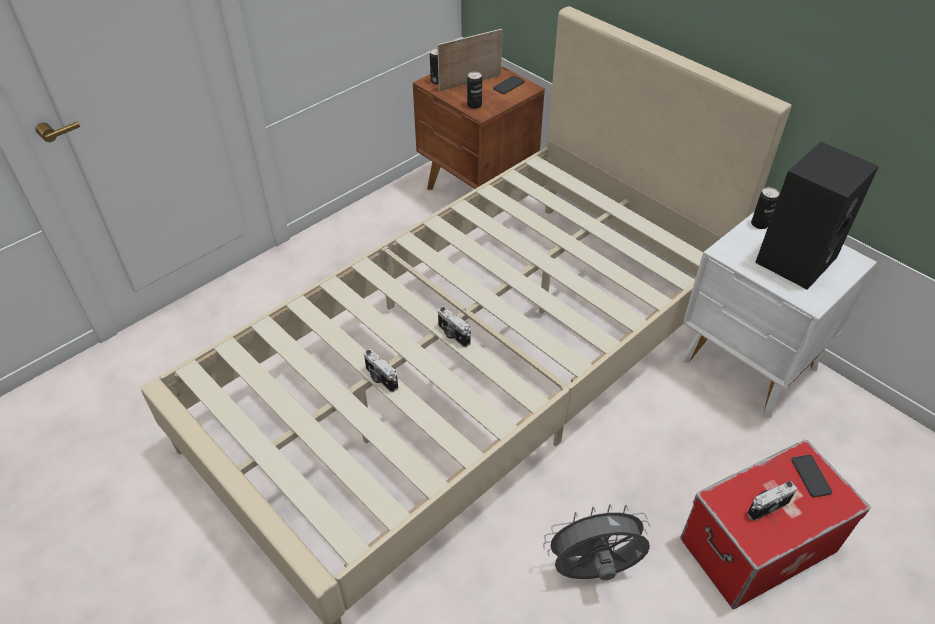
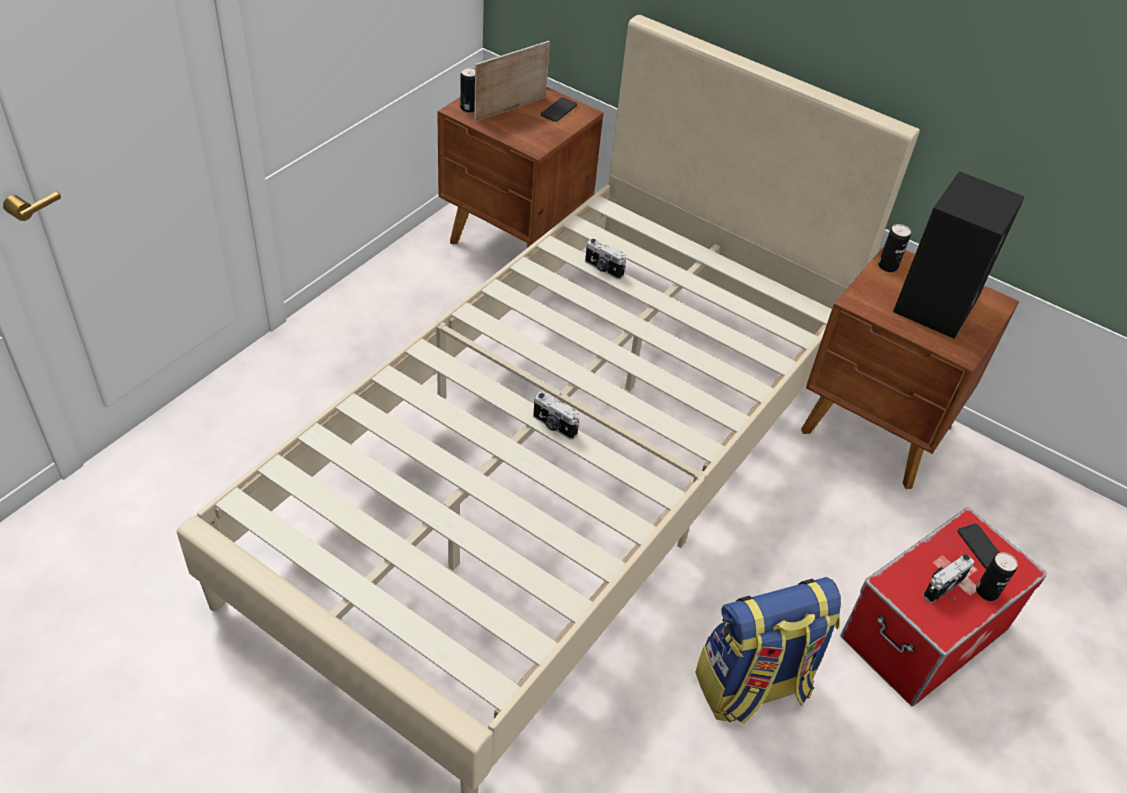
camera: 15 degrees left, 0 degrees up
(380, 379) = (480, 487): camera -> camera (603, 269)
(474, 105) = (523, 138): can -> can (987, 592)
(593, 571) = (752, 686): grey fan -> backpack
(748, 366) = (876, 432): white nightstand -> brown nightstand

